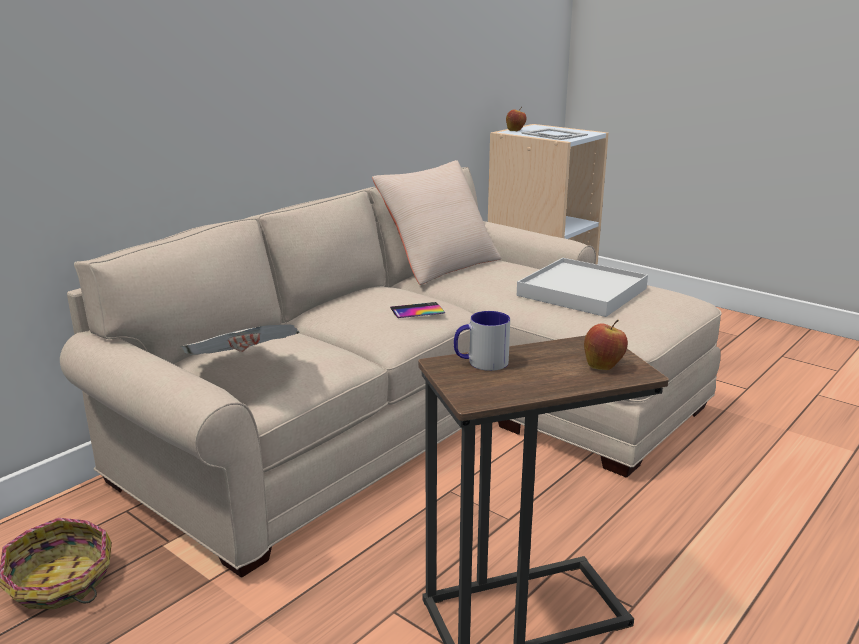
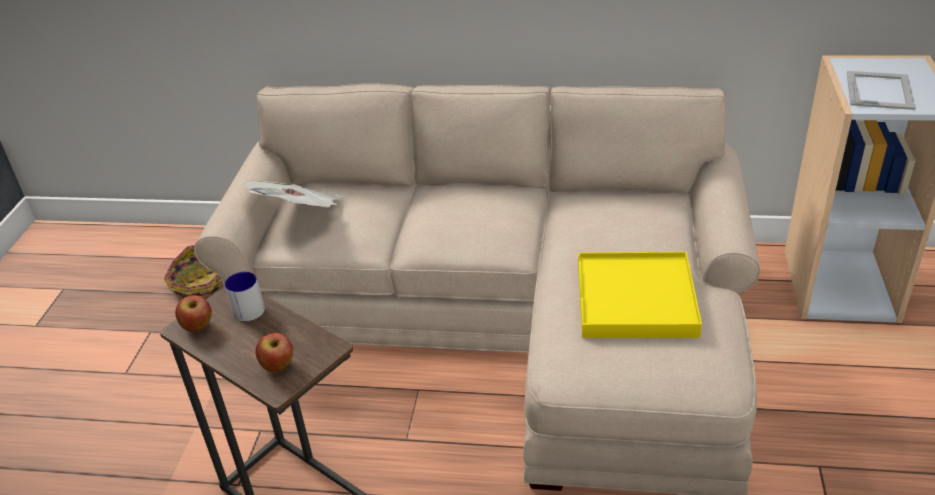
camera: 60 degrees right, 15 degrees up
(417, 310) = (477, 231): phone -> none
(439, 264) = (615, 191): beige pillow -> none
(515, 130) = (859, 63): apple -> apple (198, 327)
(581, 292) = (635, 299): white tray -> yellow tray

